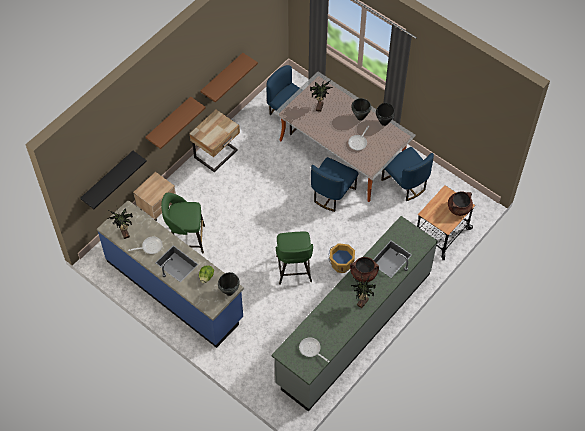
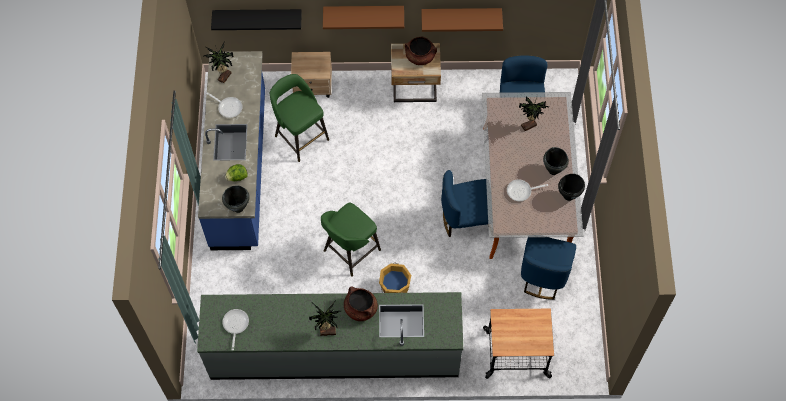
camera: 50 degrees right, 5 degrees up
(459, 208) = (535, 343): brown cooking pot -> brown cooking pot (420, 57)

